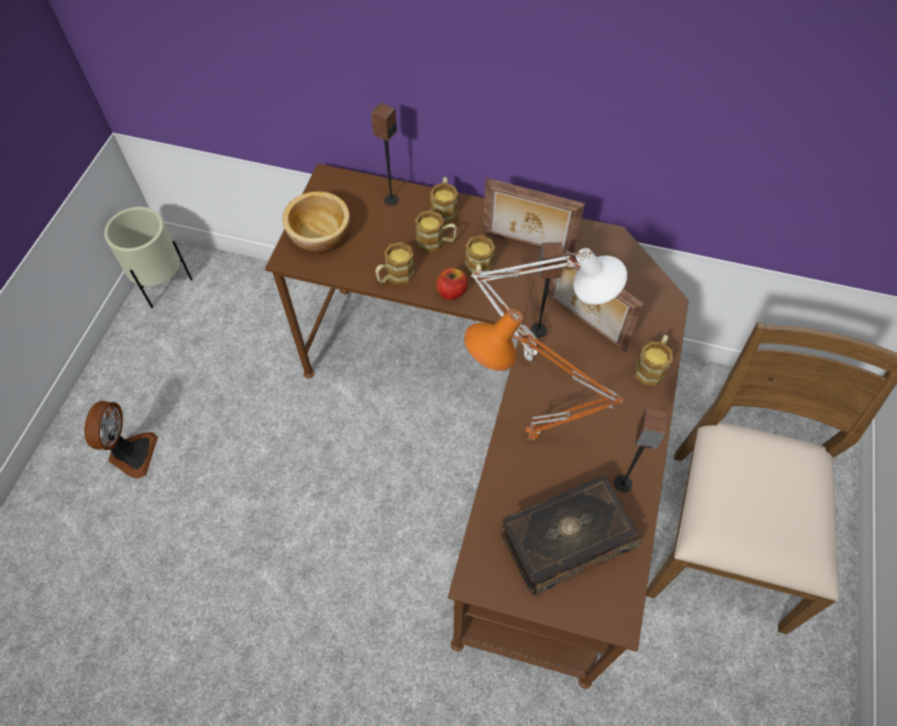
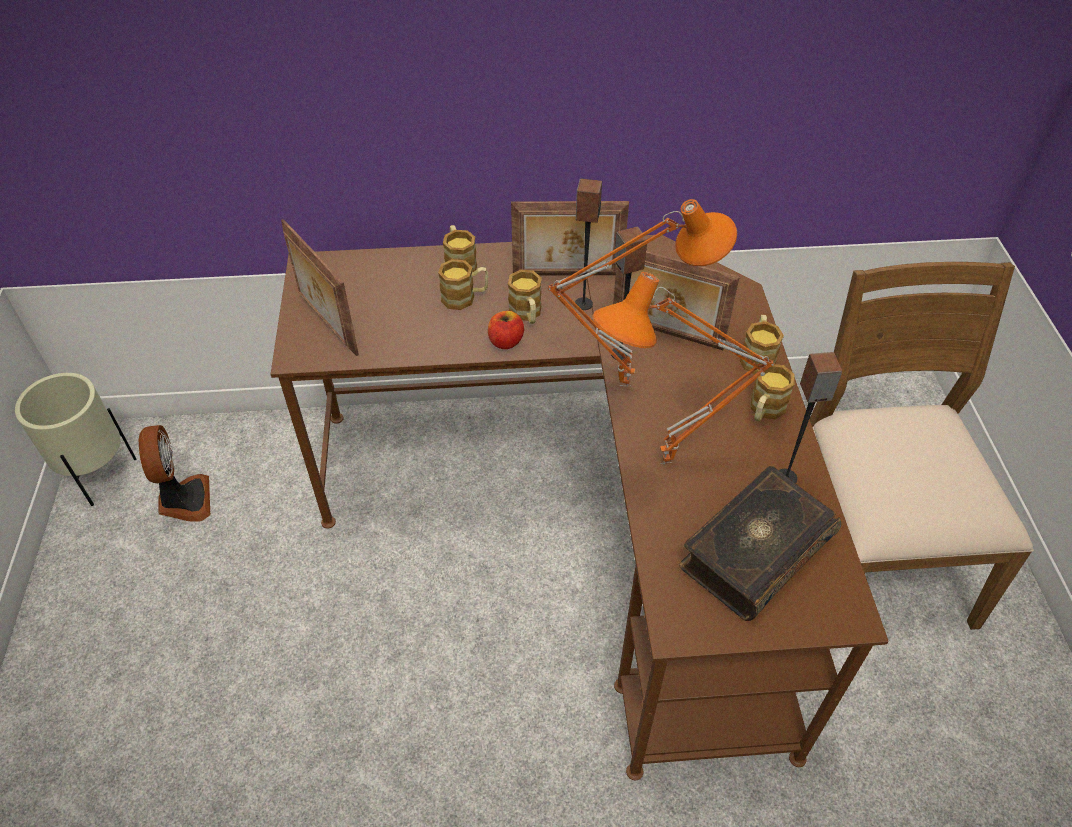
camera: 20 degrees left, 10 degrees down
(131, 454) = (125, 688): fan -> fan (184, 500)
(321, 236) = (326, 323): bowl -> picture frame
(391, 199) = (393, 268): speaker -> speaker (583, 304)
(395, 277) = (433, 343): mug -> mug (764, 410)
(530, 358) = (625, 383): white table lamp -> orange table lamp

